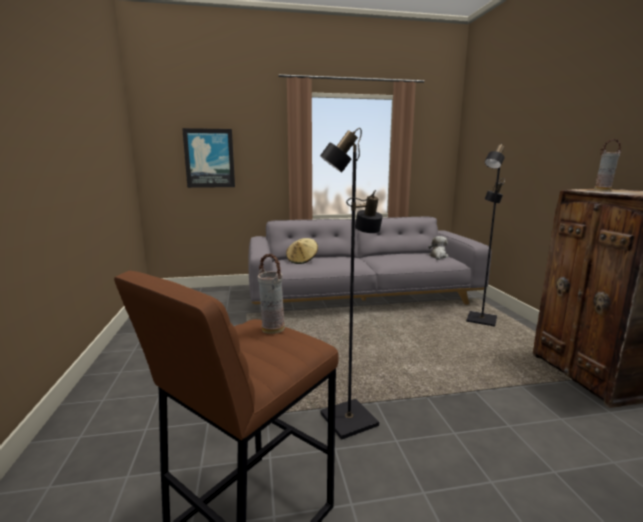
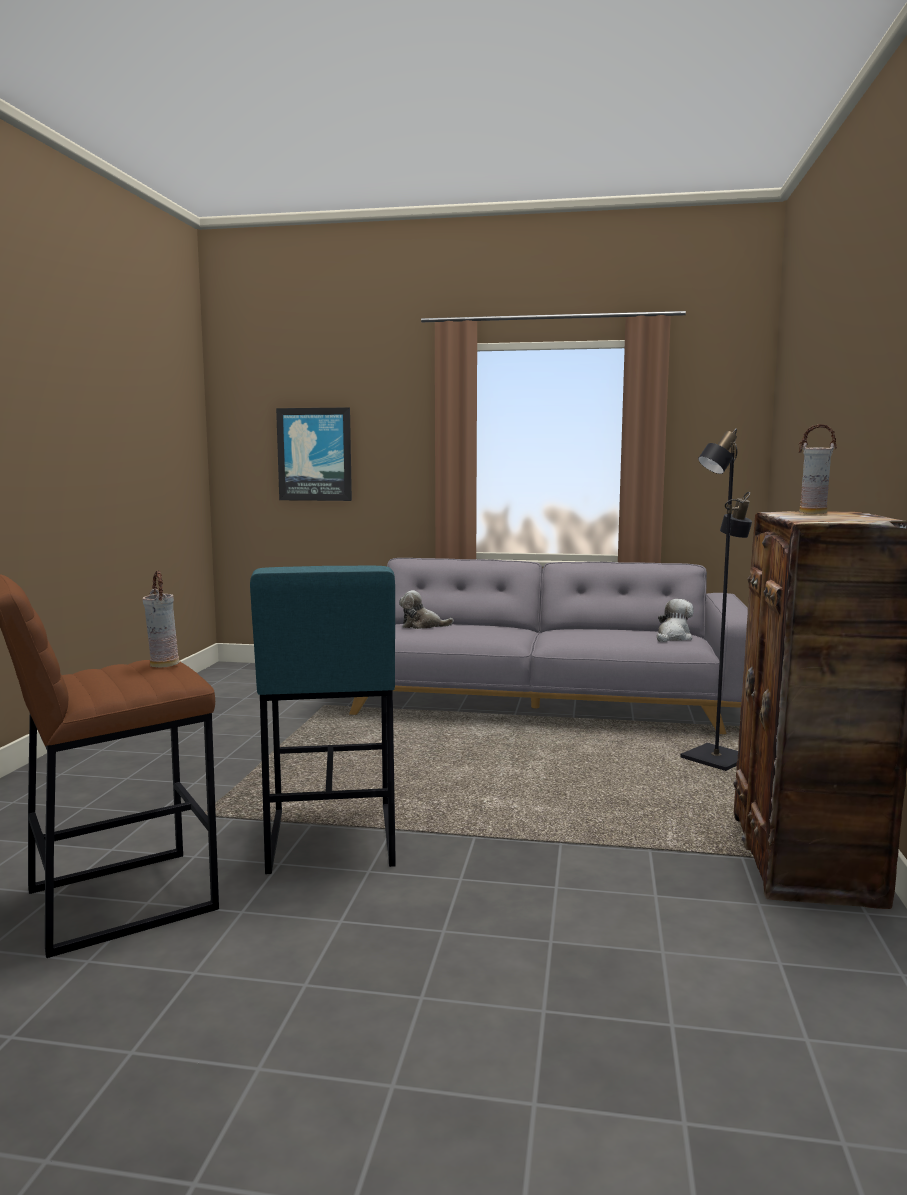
camera: 20 degrees right, 5 degrees down
(302, 260) = (422, 626): beige hat -> plush toy
(349, 419) = (331, 840): black floor lamp -> turquoise stool

